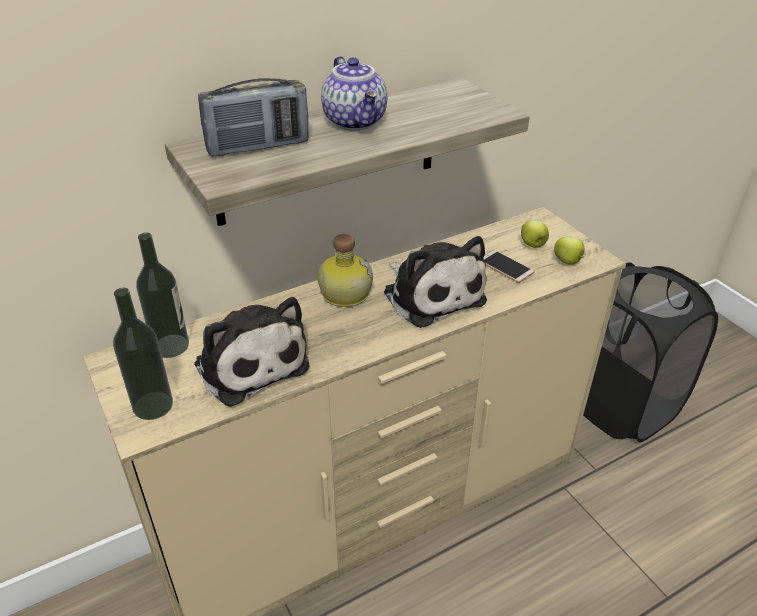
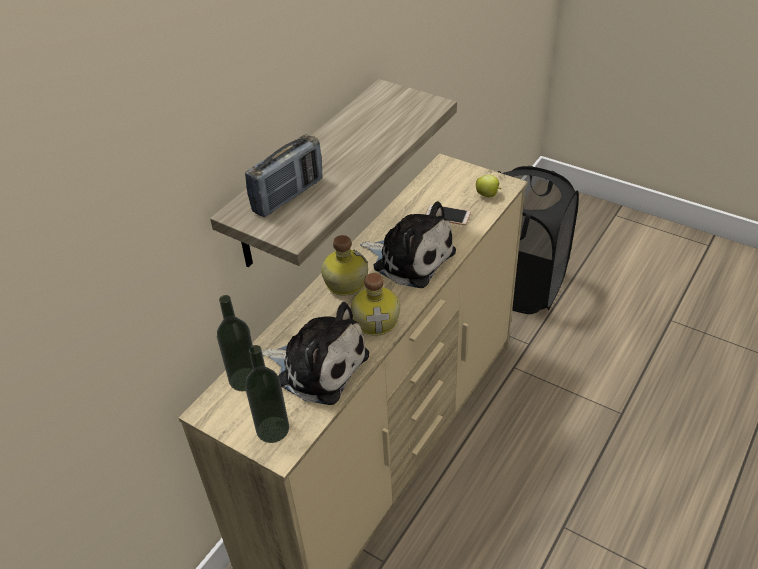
camera: 25 degrees left, 5 degrees up
(347, 341) = (377, 320): none -> bottle
(356, 121) = (339, 147): teapot -> none
(533, 245) = (454, 189): apple -> none

